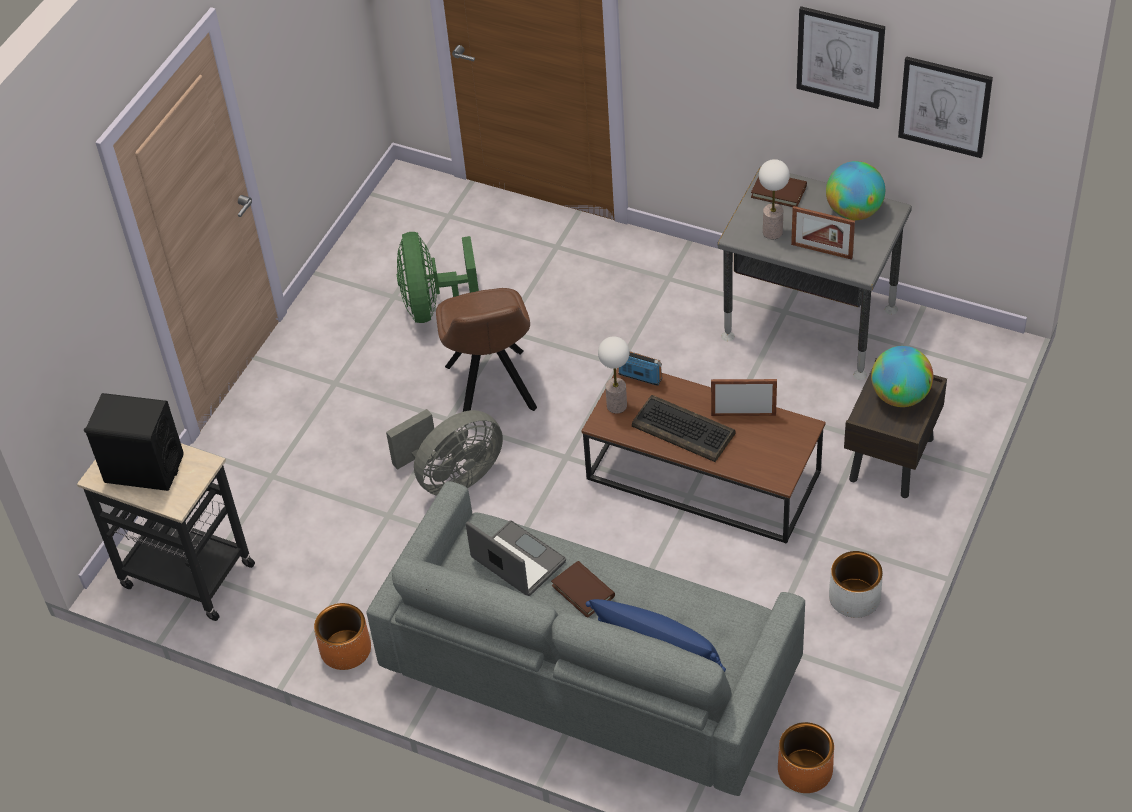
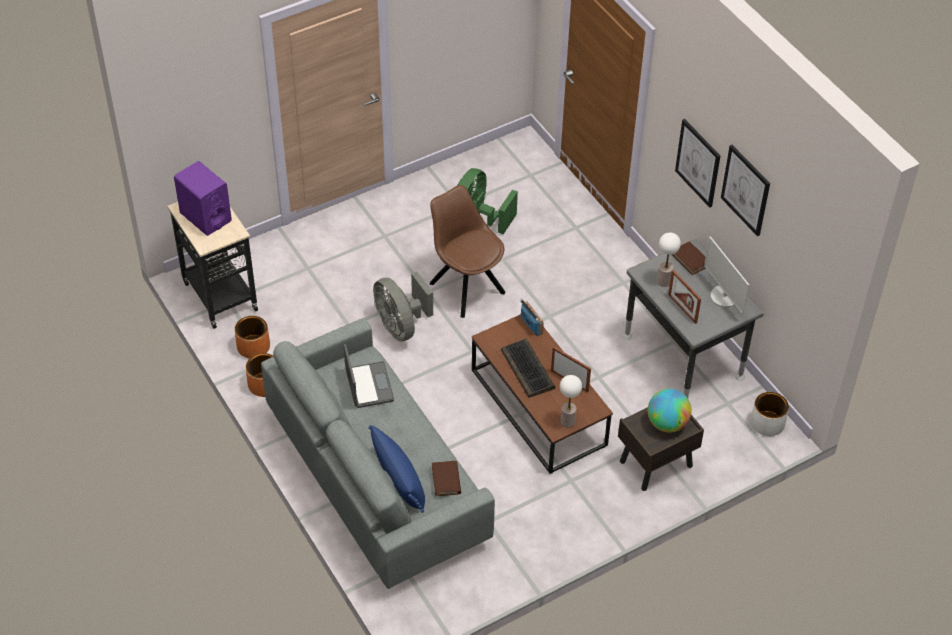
camera: 30 degrees right, 0 degrees up
(144, 469) = (205, 217): black speaker -> purple speaker
(453, 477) = (401, 326): grey fan -> grey fan turned 60 degrees clockwise
(491, 388) = (466, 288): brown chair -> brown chair turned 120 degrees clockwise
(583, 591) = (388, 423): brown book -> brown book (446, 480)
(617, 405) = (503, 334): table lamp -> table lamp (568, 422)
(804, 770) = (445, 602): orange planter -> orange planter (253, 346)
(854, 211) = (724, 296): globe -> monitor
(854, 597) = (560, 527): white planter -> white planter (767, 423)
(944, 106) = (791, 255): picture -> picture (698, 163)

